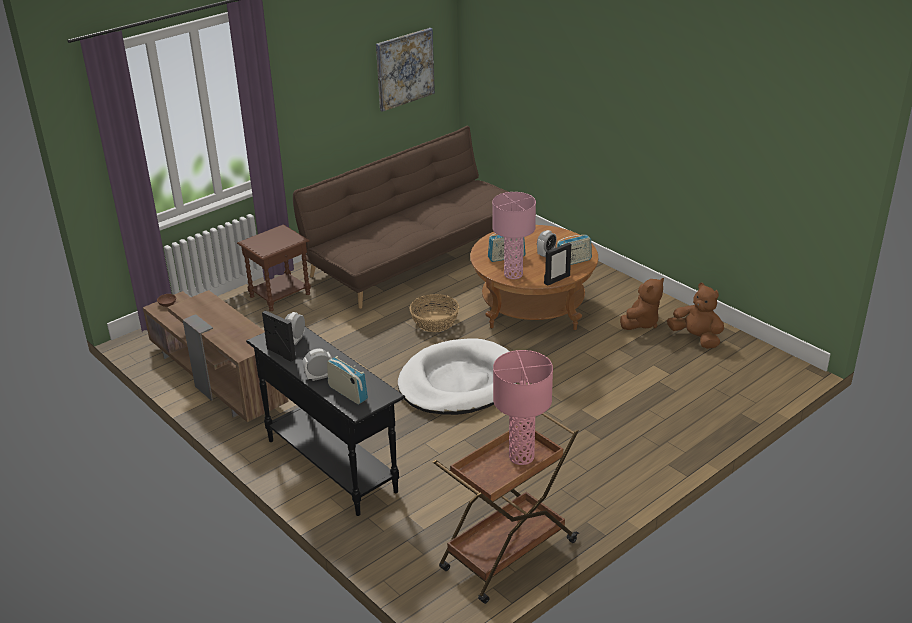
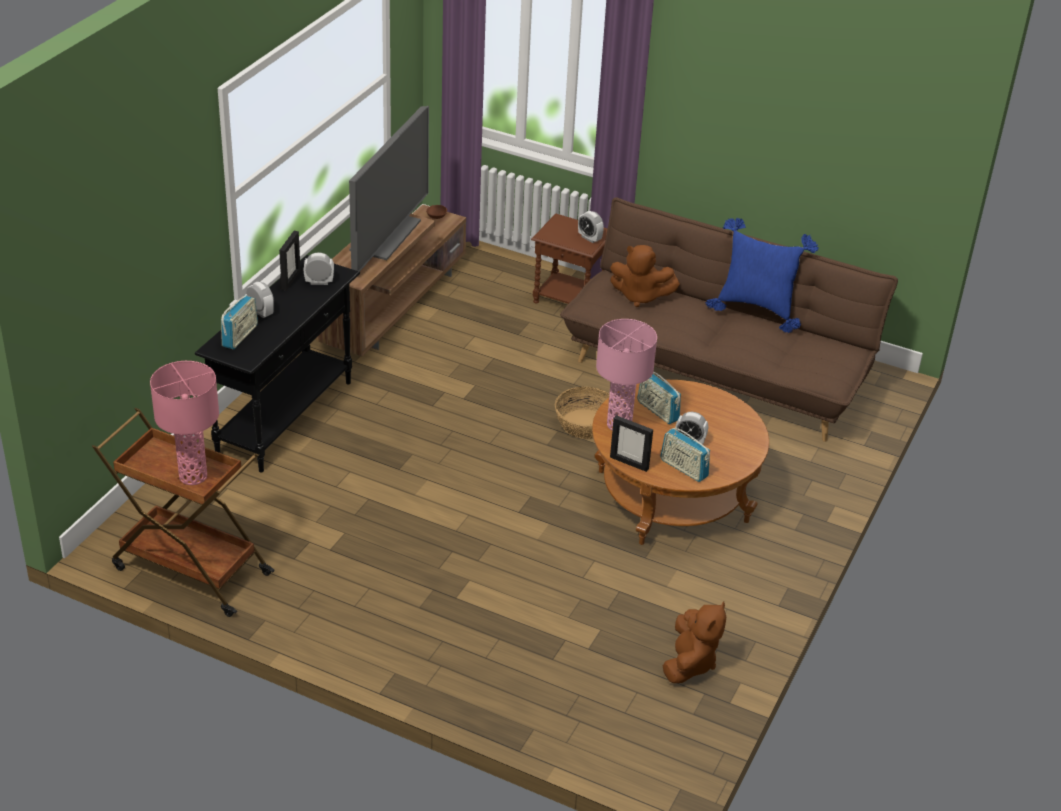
camera: 65 degrees right, 5 degrees up
(211, 315) = (386, 235): none -> television
(285, 235) = (589, 238): none -> alarm clock
(404, 69) = (860, 156): picture -> none
(412, 204) = (755, 314): none -> blue pillow
(458, 382) = (472, 470): white dog bed -> none
(641, 323) = (695, 603): brown plush toy -> brown plush toy (640, 296)

